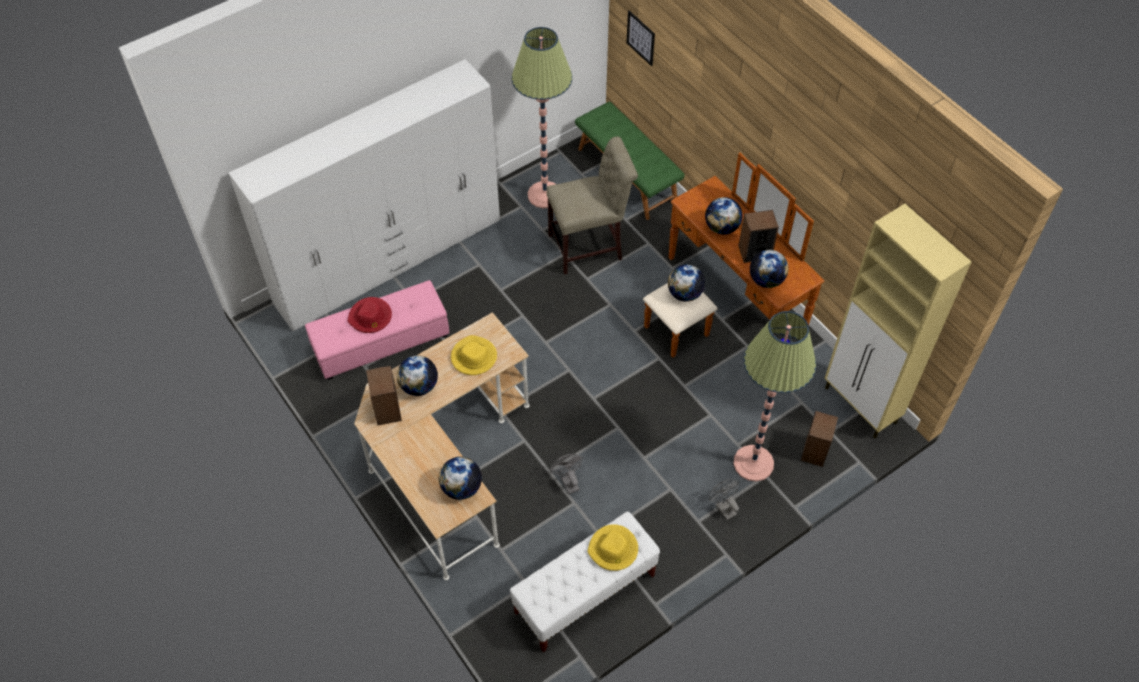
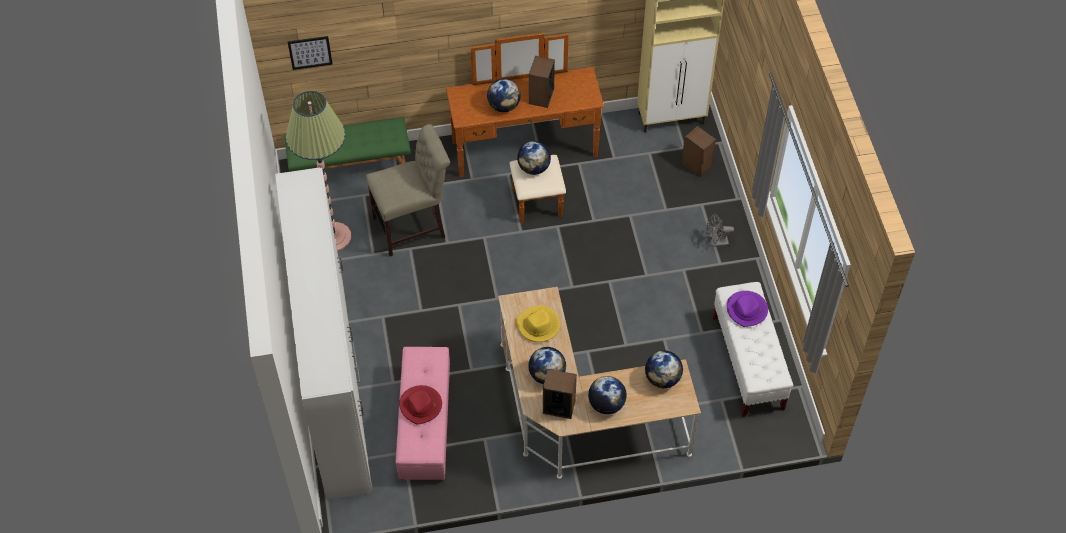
camera: 65 degrees left, 0 degrees up
(568, 481) = (642, 335): grey fan -> none
(589, 246) = (413, 227): beige chair -> beige chair turned 60 degrees clockwise
(613, 549) = (747, 310): yellow hat -> purple hat
(753, 463) = (687, 207): floor lamp -> none
(766, 280) = (573, 101): globe -> globe (606, 404)

